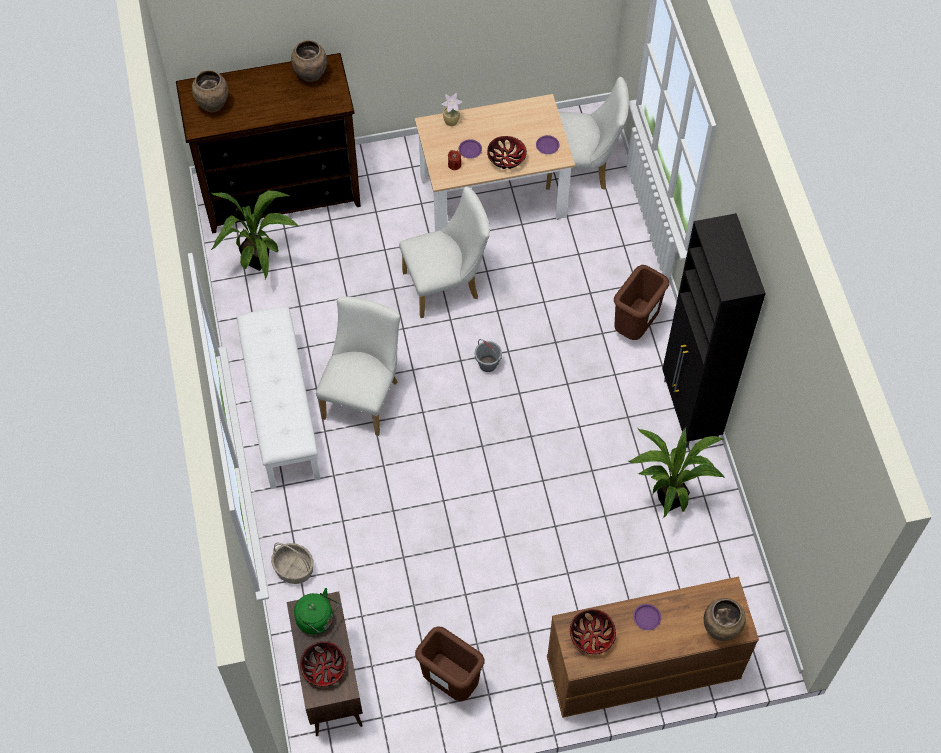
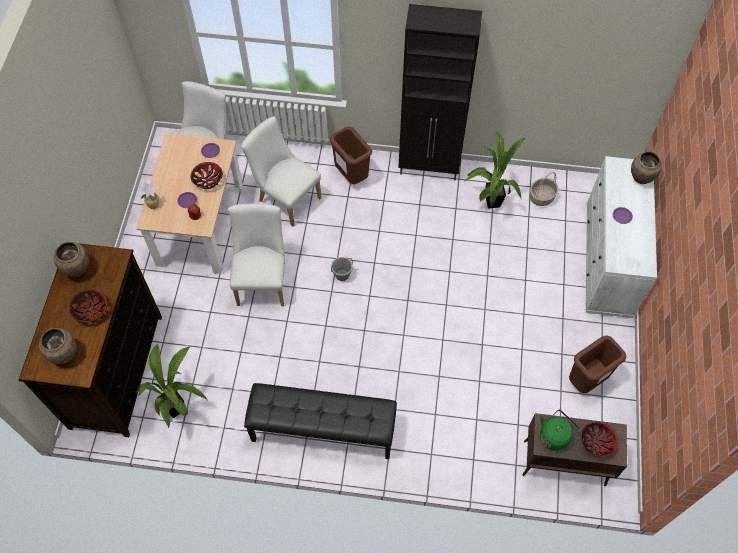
camera: 70 degrees left, 0 degrees up
(281, 411) = (322, 431): white bench -> black bench
(293, 569) = (464, 462): basket -> basket (541, 197)
(364, 395) = (333, 366): white chair -> white chair (286, 197)
(592, 636) = (627, 252): bowl -> bowl (91, 310)
(641, 669) = (608, 260): brown dresser -> white dresser

